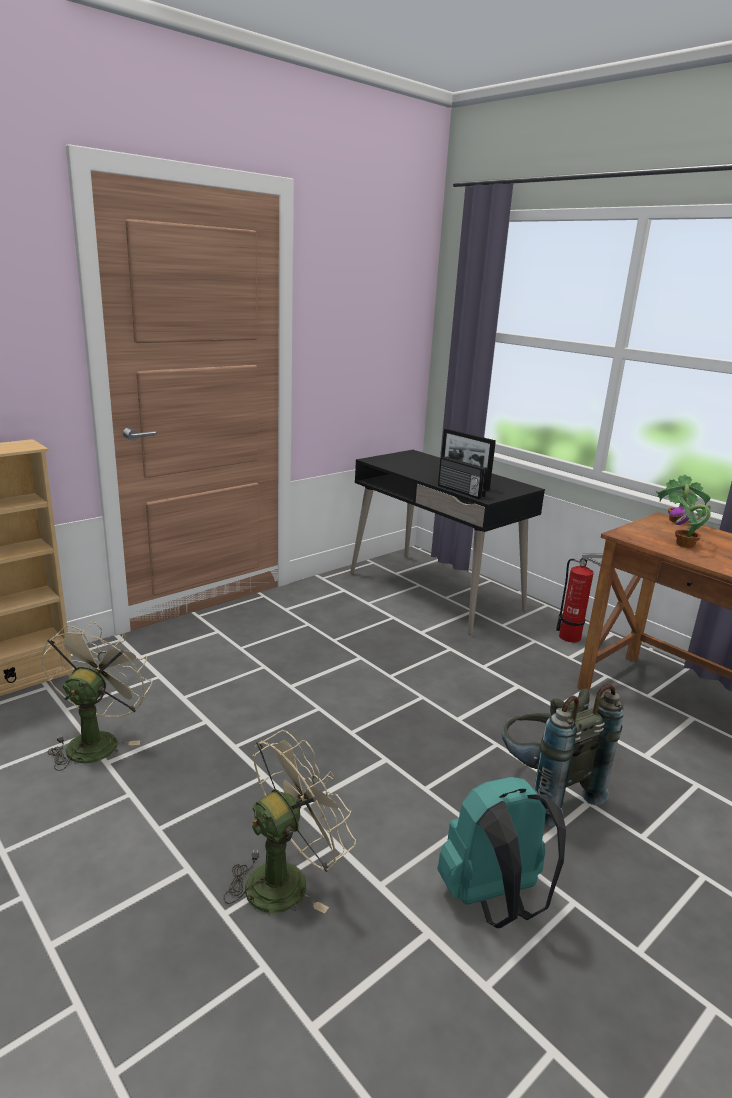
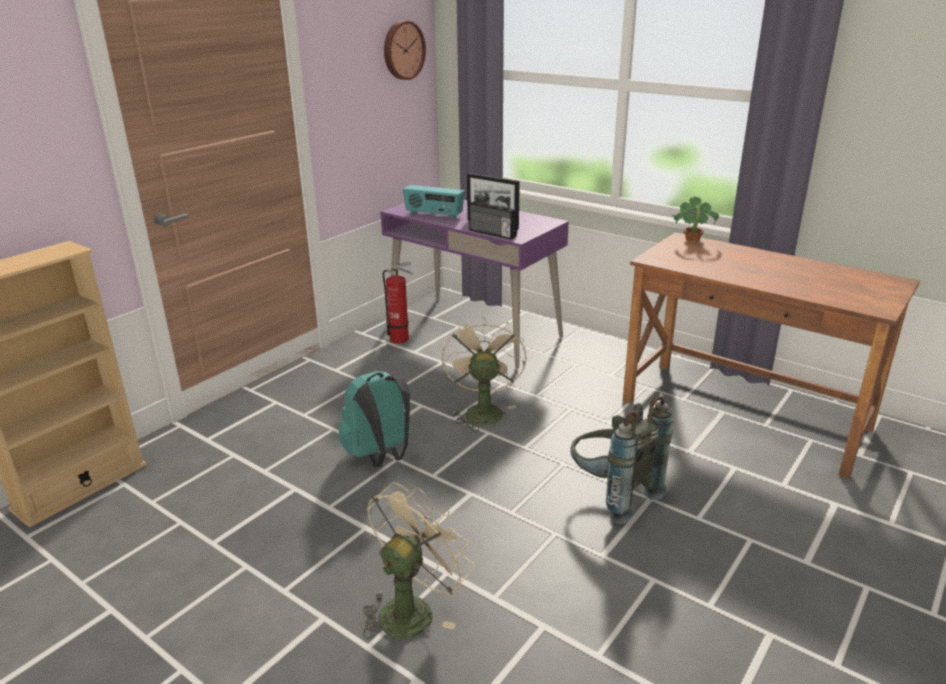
camera: 10 degrees left, 5 degrees up
(96, 740) = (194, 525): beige fan -> beige fan (482, 410)
(399, 306) = (402, 50): none -> wall clock
(407, 468) = (434, 215): none -> radio
(434, 591) = (474, 330): black desk -> purple desk
(494, 901) = (590, 591): turquoise backpack -> turquoise backpack (380, 456)
(572, 638) = (610, 356): fire extinguisher -> fire extinguisher (401, 339)
(685, 545) = (703, 262): potted plant -> none

